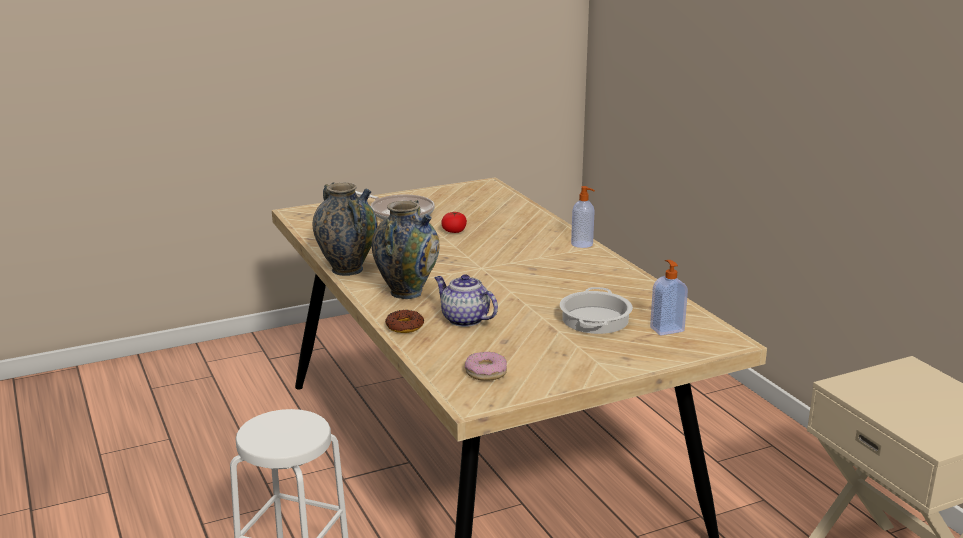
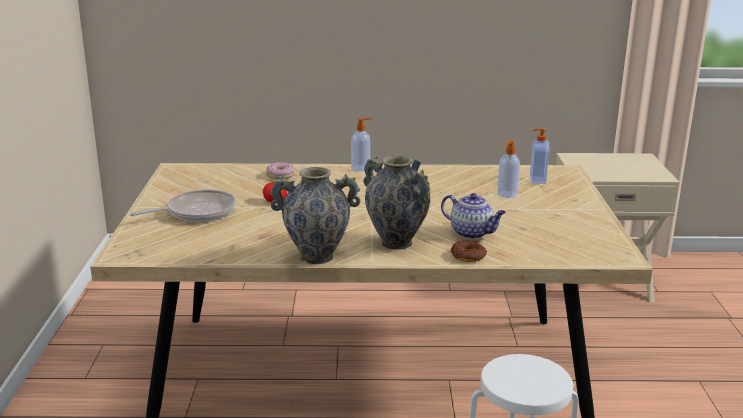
camera: 65 degrees left, 0 degrees up
(464, 319) = (472, 233): teapot -> teapot turned 120 degrees counterclockwise
(486, 372) = (574, 244): donut -> donut (280, 175)
(596, 320) = (506, 194): cooking pot -> soap dispenser

